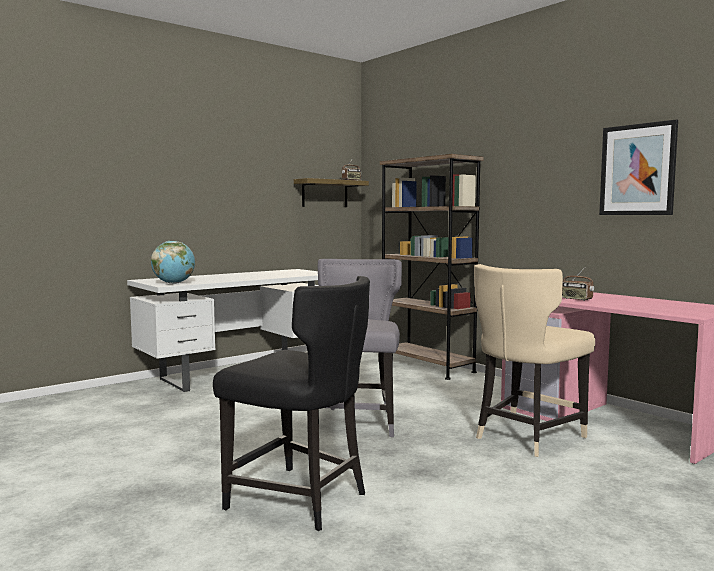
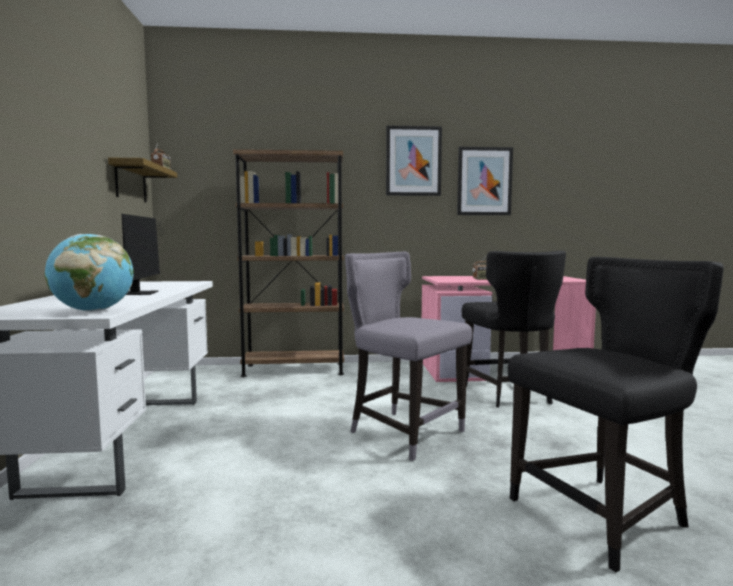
camera: 55 degrees left, 0 degrees up
(252, 277) = (143, 292): none -> monitor
(526, 437) = (508, 395): beige chair -> black chair
(553, 152) = (413, 161): none -> picture

